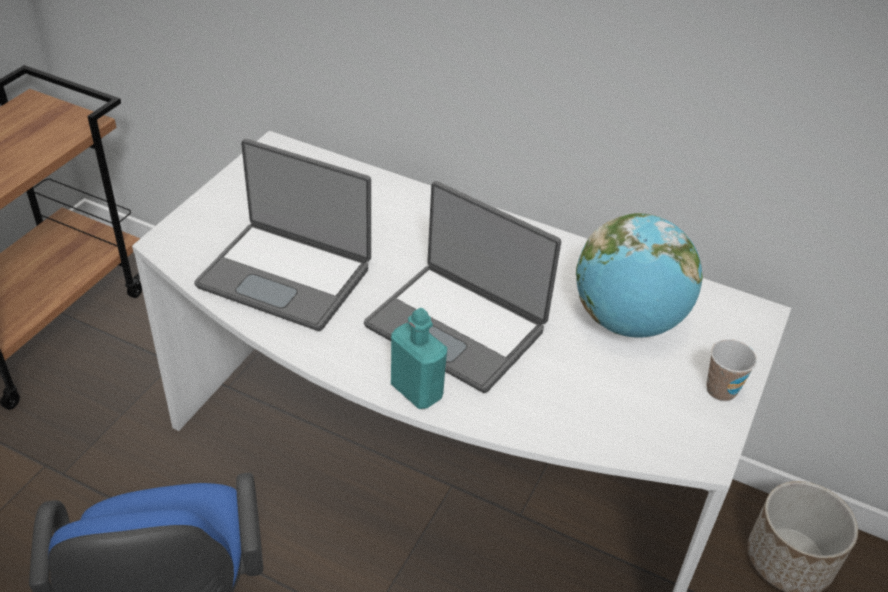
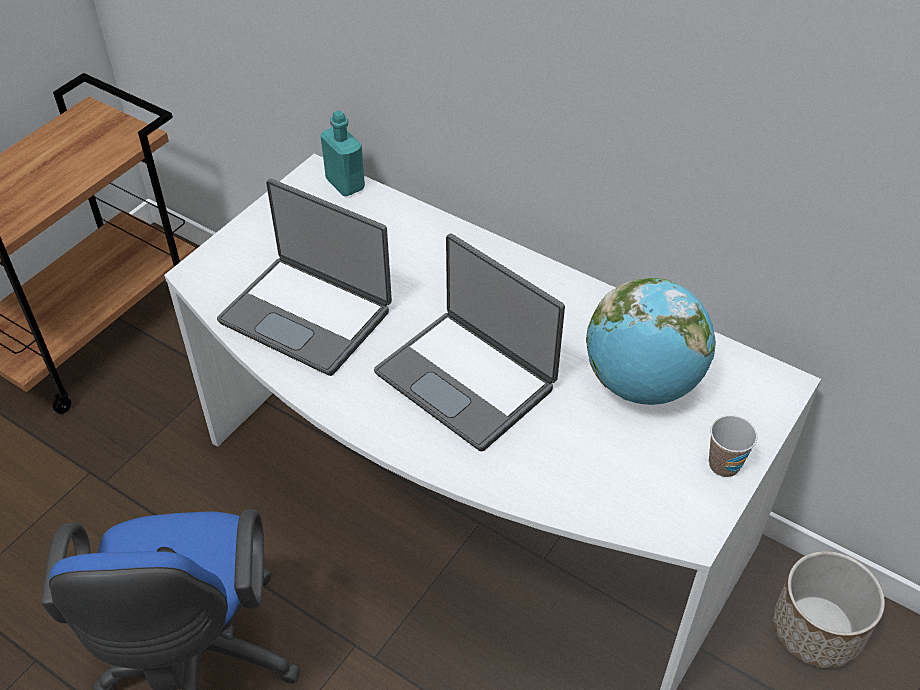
camera: 10 degrees right, 5 degrees up
(416, 391) = (415, 444): turquoise bottle -> turquoise bottle (345, 184)

